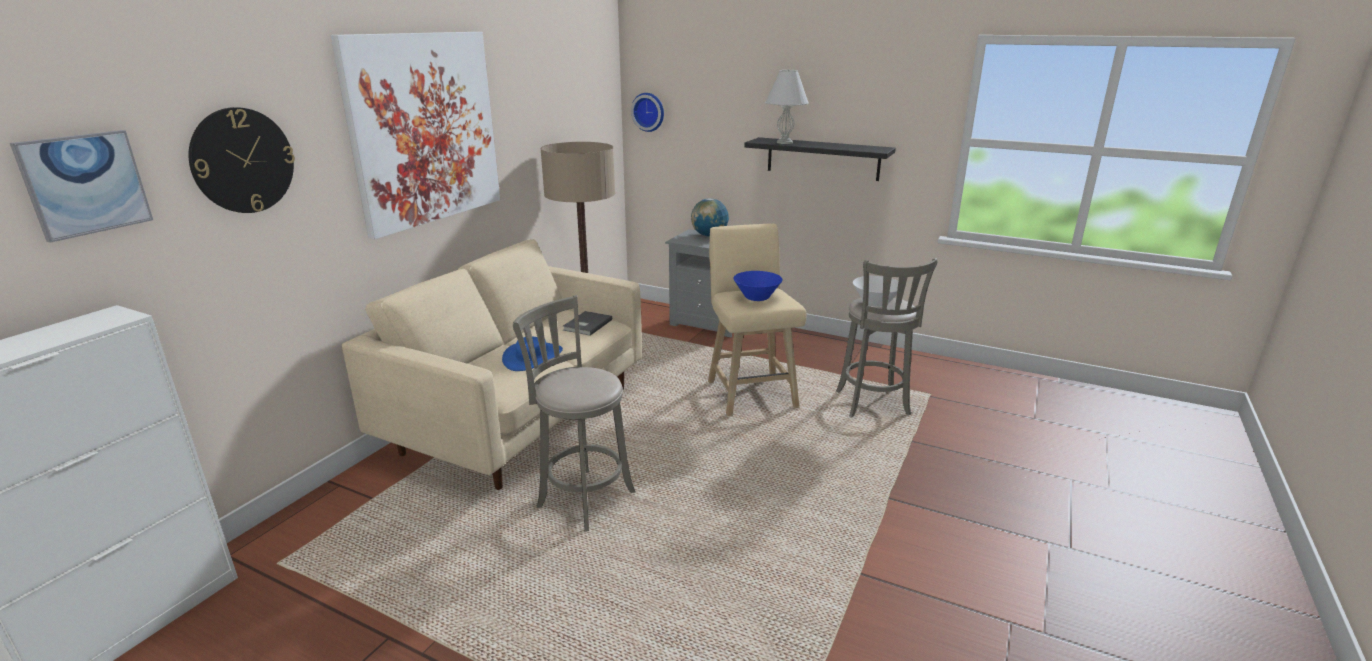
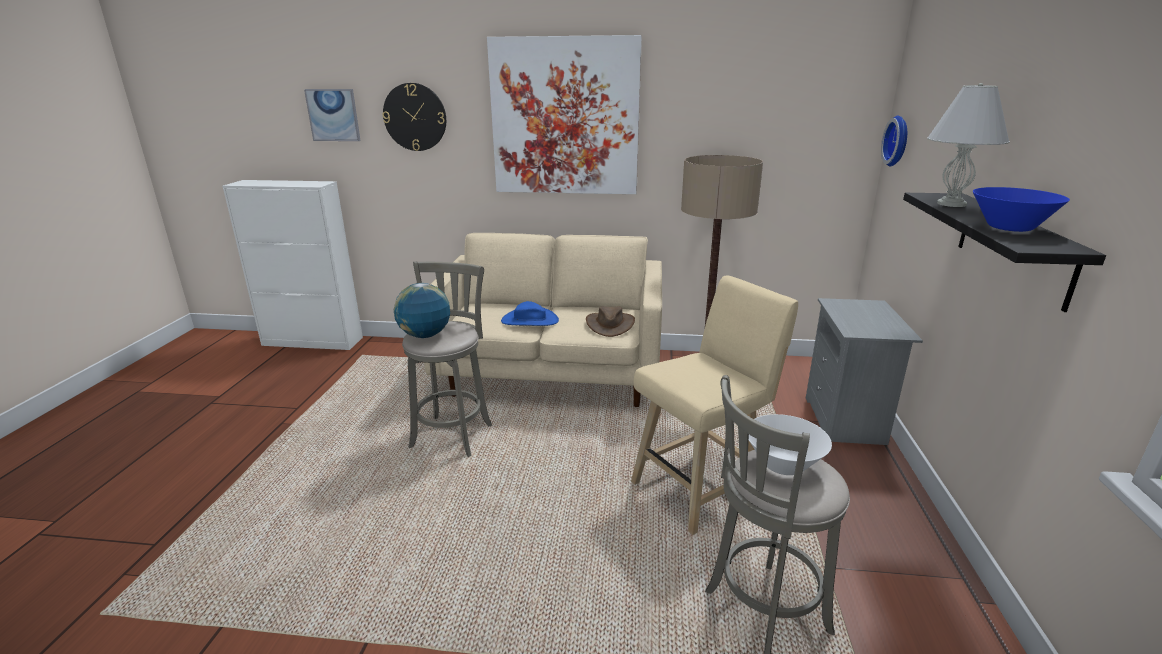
camera: 70 degrees right, 0 degrees up
(586, 325) = (610, 324): grey book -> brown hat
(709, 235) = (880, 314): globe -> globe (425, 335)
(757, 297) = (694, 372): blue bowl -> blue bowl (1010, 228)

